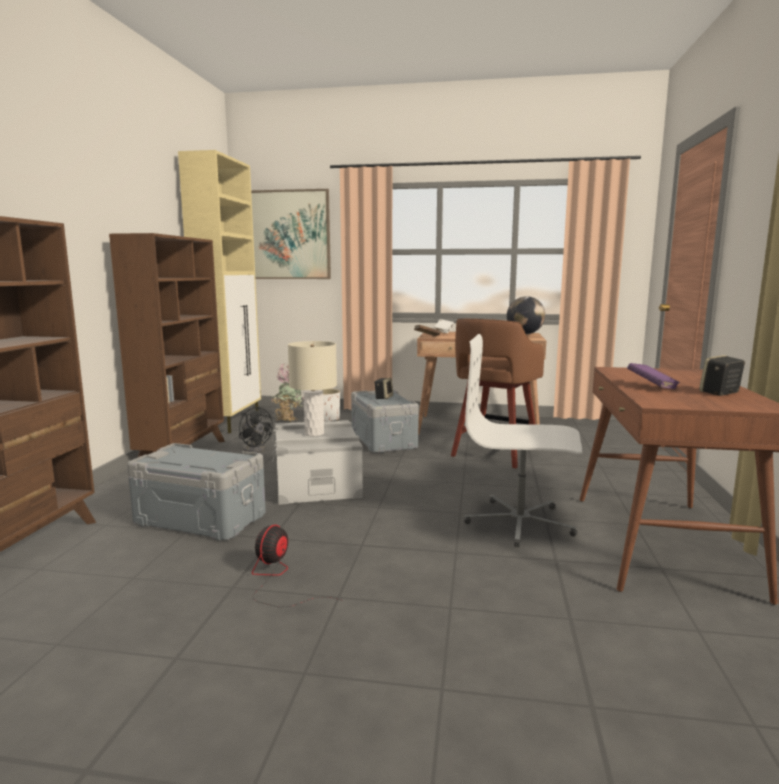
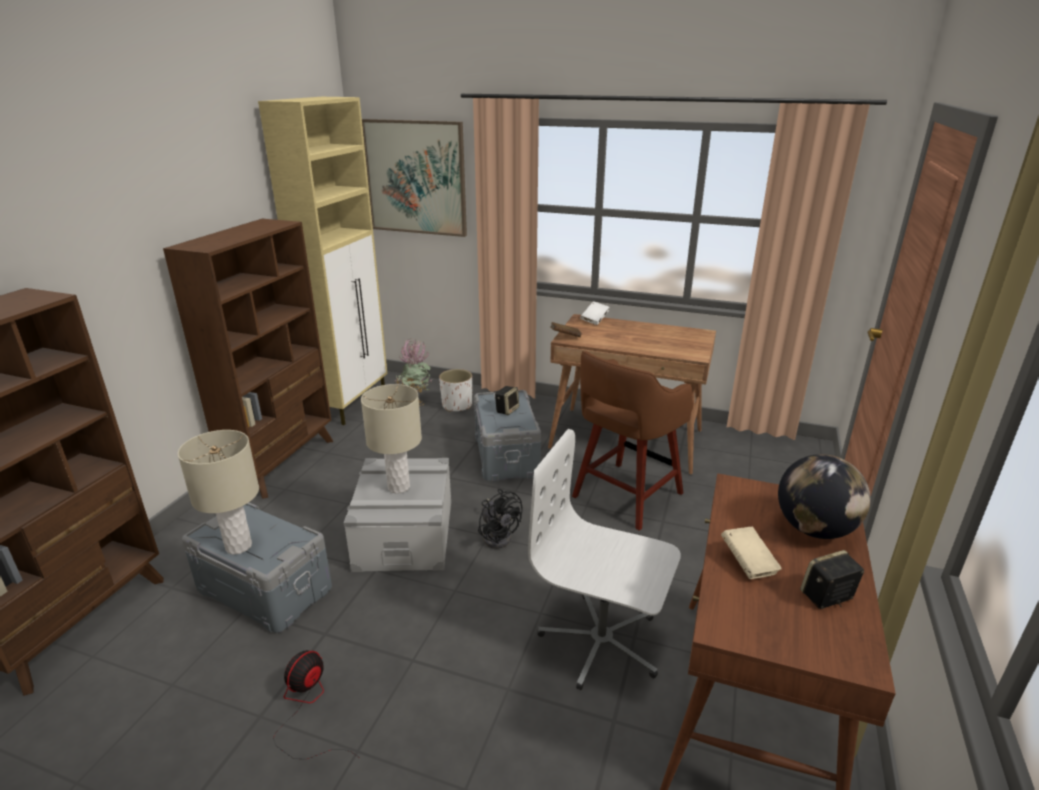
camera: 10 degrees right, 15 degrees up
(186, 464) = (239, 546): none -> beige table lamp
(255, 449) = (360, 459): black fan -> black fan (498, 535)
(525, 334) = (694, 334): globe -> globe (814, 529)
(651, 387) = (748, 563): purple book -> beige book

